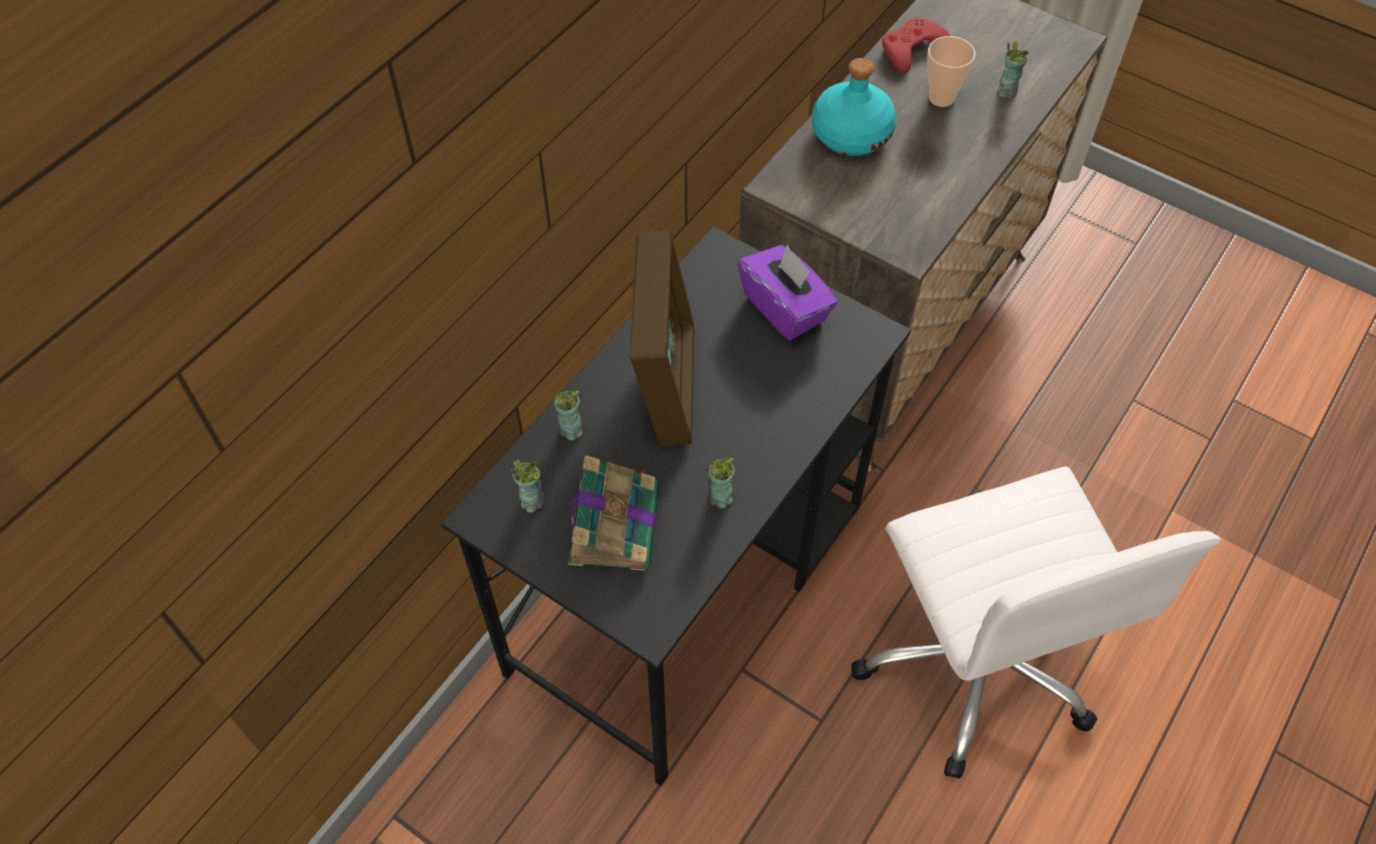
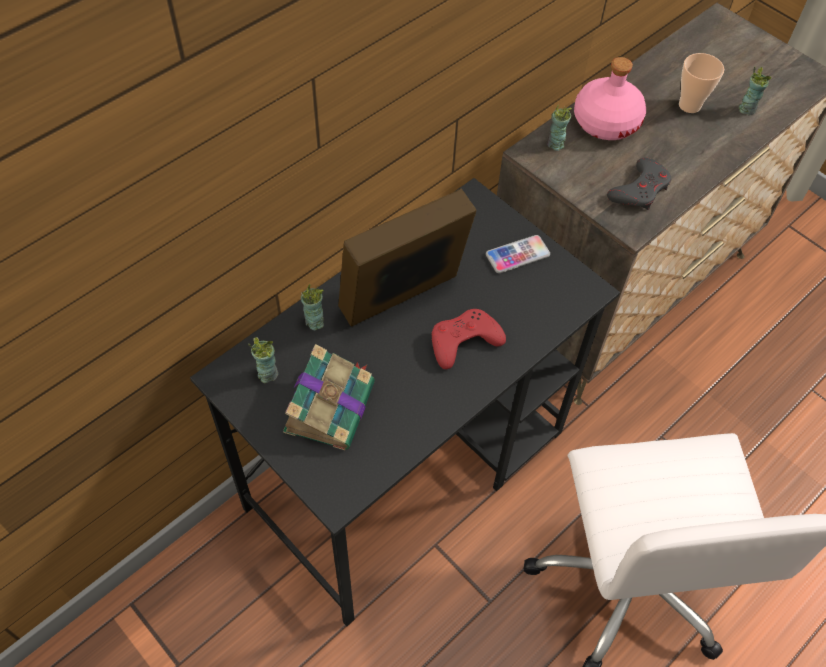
camera: 10 degrees right, 0 degrees up
(666, 384) = (402, 299): picture frame -> picture frame turned 135 degrees counterclockwise
(719, 498) = (423, 402): cup -> cup (555, 144)
(785, 308) = (517, 255): purple tissue box -> phone
(850, 134) = (605, 122): turquoise bottle -> pink bottle
(908, 207) = (640, 190): none -> grey game controller
(912, 50) = (673, 63): red game controller -> red game controller (464, 341)

